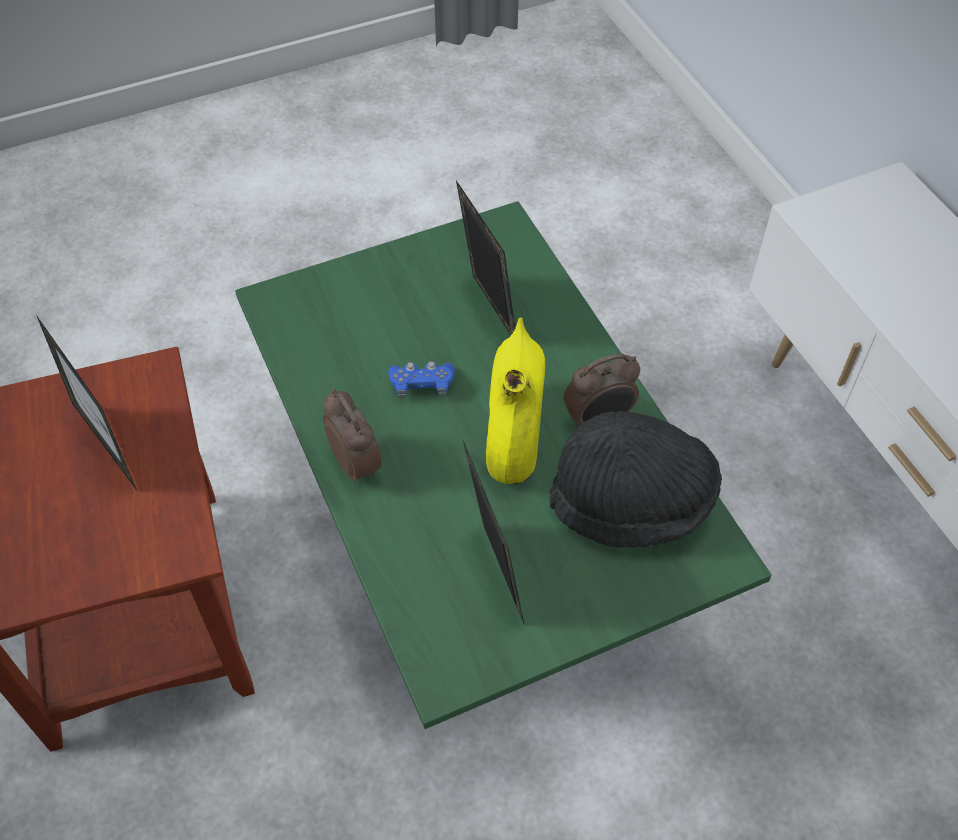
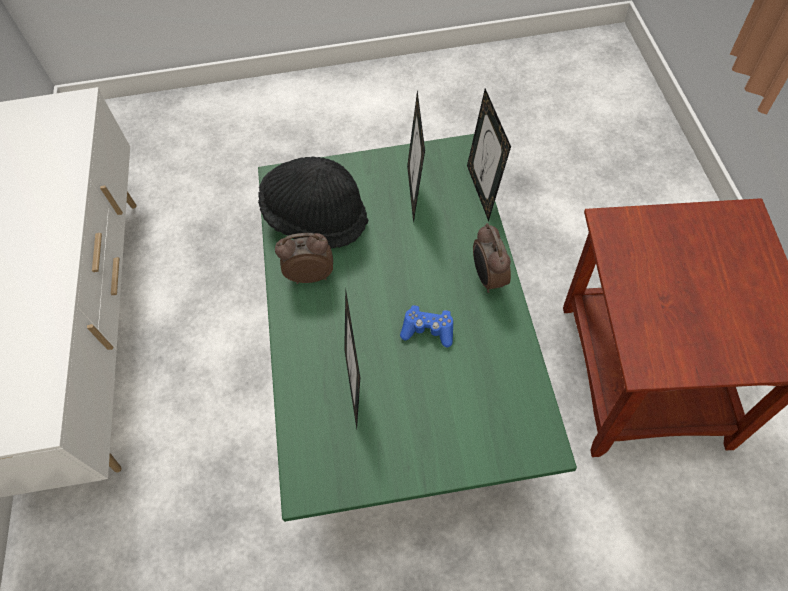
camera: 160 degrees left, 5 degrees up
(109, 452) = (672, 303): picture frame -> picture frame (483, 191)
(514, 437) = (373, 275): yellow vase -> none

